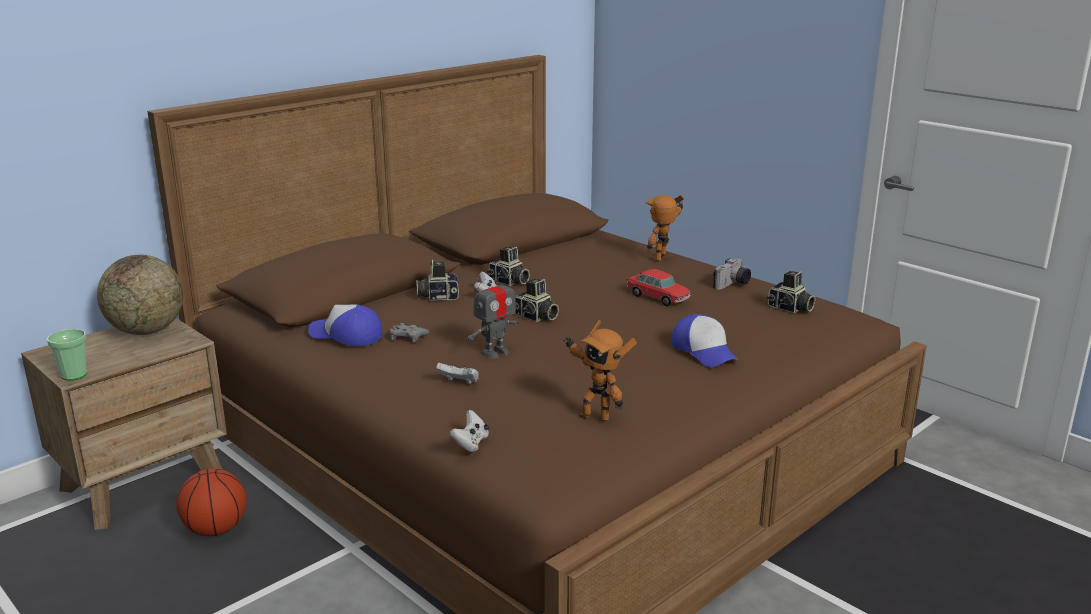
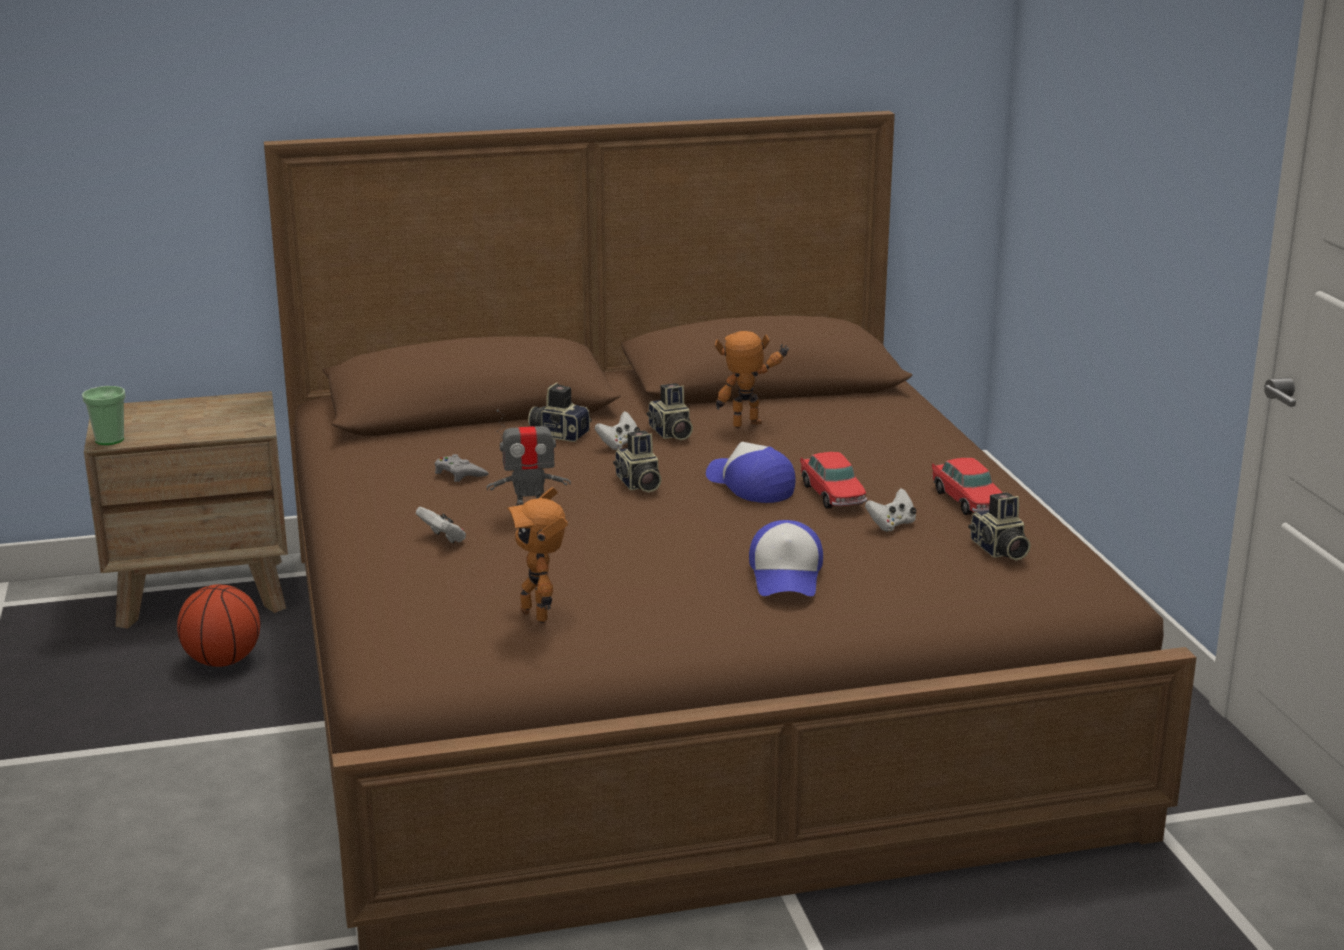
camera: 30 degrees right, 0 degrees up
(147, 331) = (227, 408): globe -> none
(346, 335) = (397, 457): cap -> cap (749, 485)
(471, 443) = (368, 606): white game controller -> white game controller (891, 525)
(664, 259) = (926, 446): toy robot -> toy robot (750, 427)
(732, 285) = (967, 501): camera -> toy car

